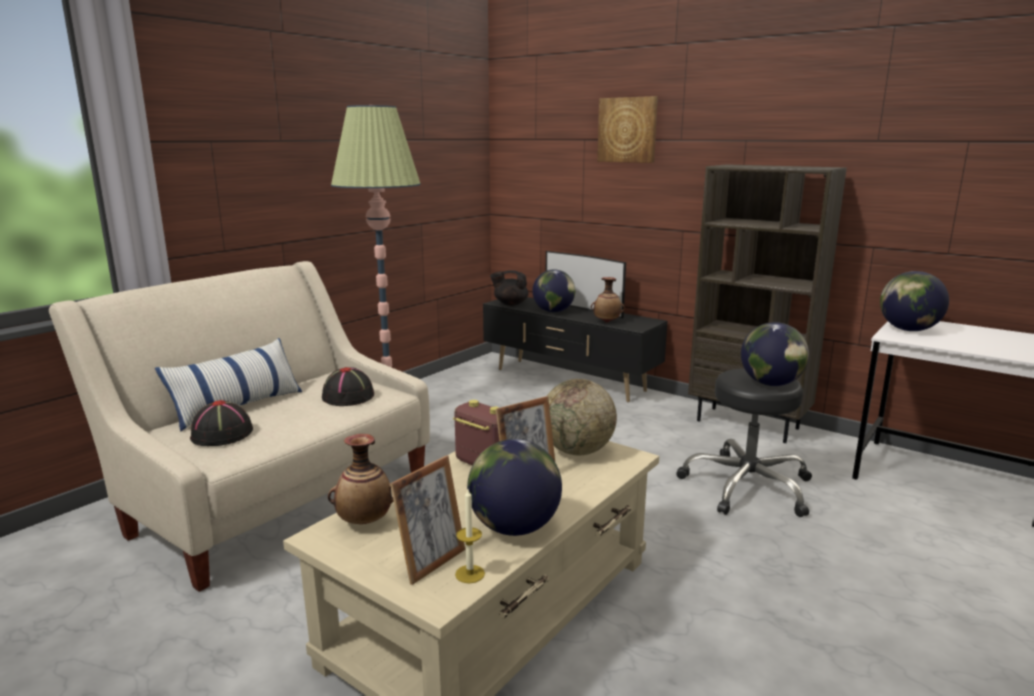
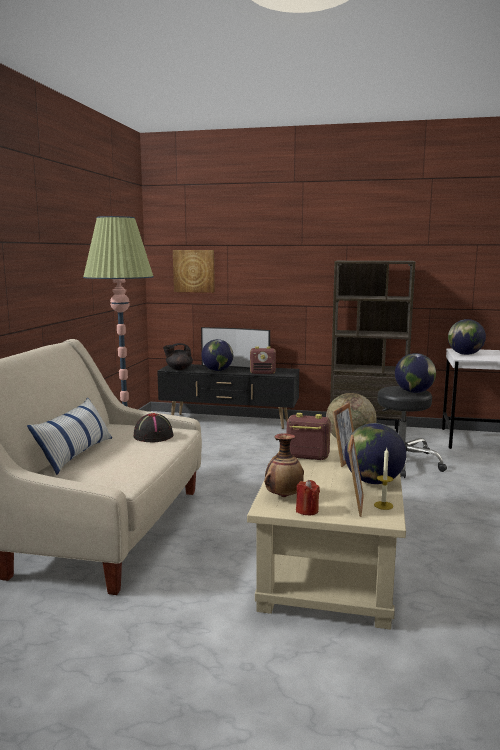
camera: 25 degrees left, 5 degrees down
(222, 435) = (96, 471): black hat -> none
(359, 553) = (307, 510): none -> red candle
(607, 322) = (263, 373): vase -> radio
(627, 130) = (262, 238): picture -> picture (194, 271)

